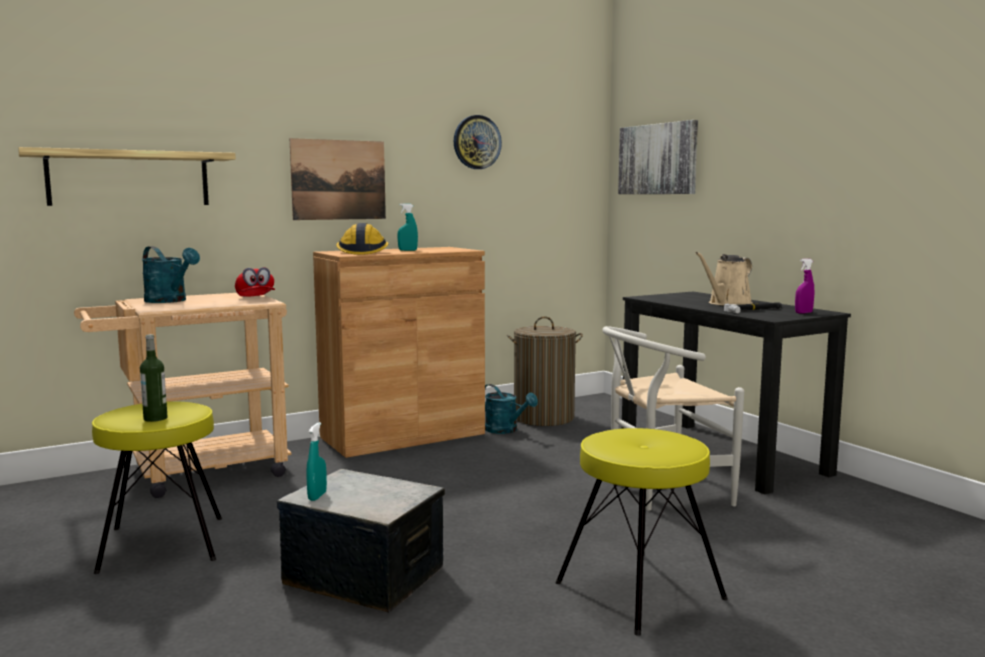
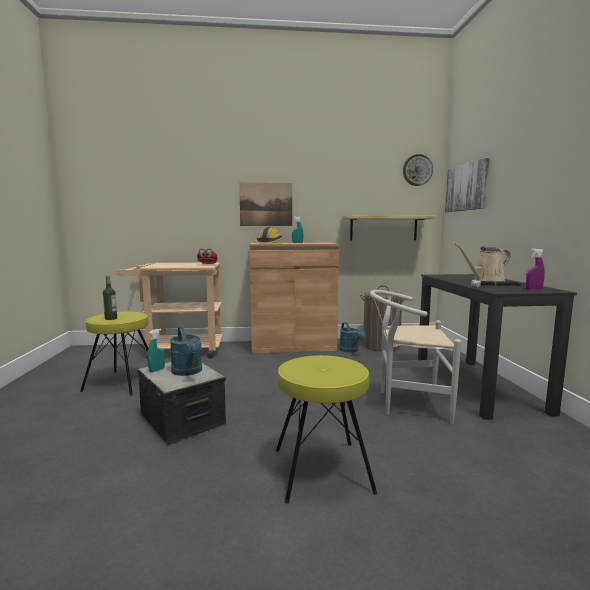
camera: 25 degrees right, 0 degrees up
(129, 179) = (159, 204): shelf -> shelf (383, 228)
(170, 301) = (169, 264): turquoise watering can -> turquoise watering can (188, 372)
(476, 142) = (350, 182): wall clock -> wall clock (417, 170)

